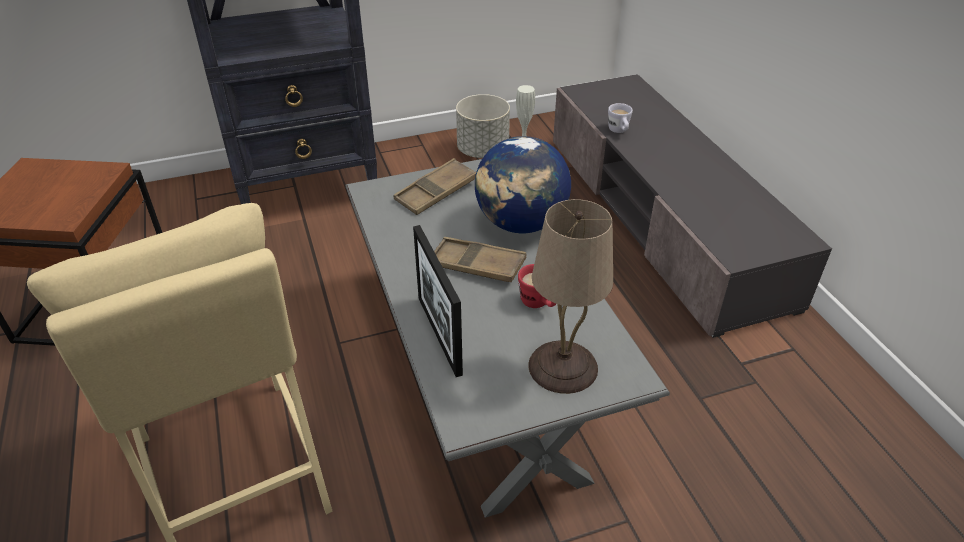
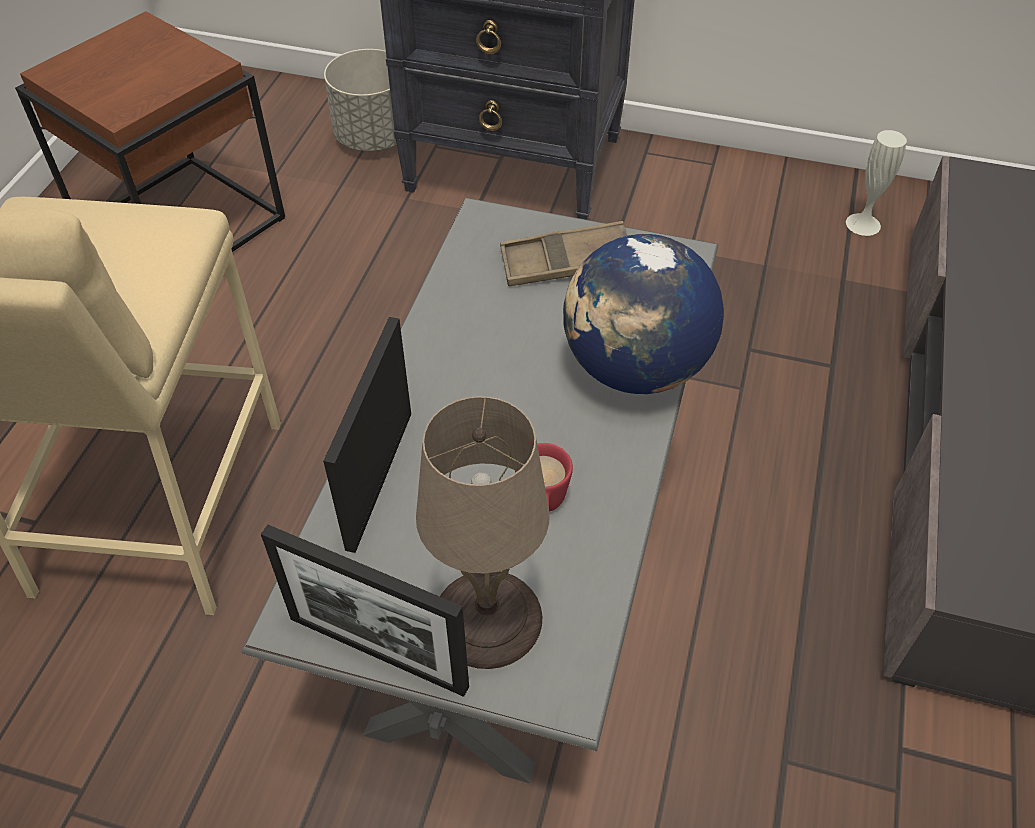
camera: 35 degrees right, 10 degrees up
(476, 265) = (517, 402): brown tray -> none
(482, 151) = (791, 209): grey planter -> grey planter (373, 137)
(523, 413) = (378, 652): none -> picture frame
(619, 131) = (977, 275): white mug -> none

